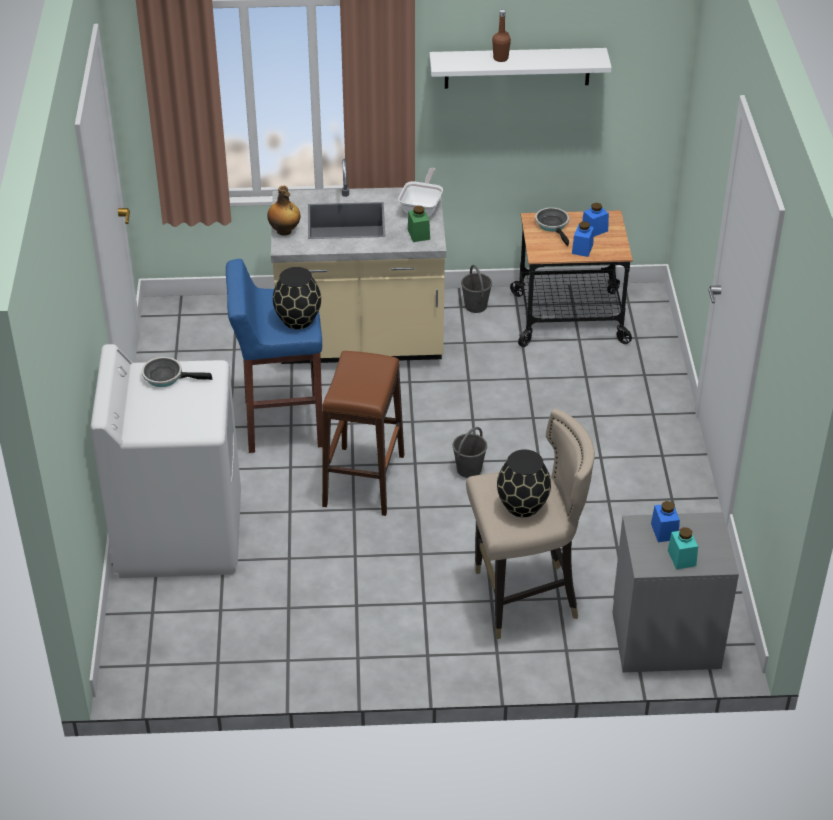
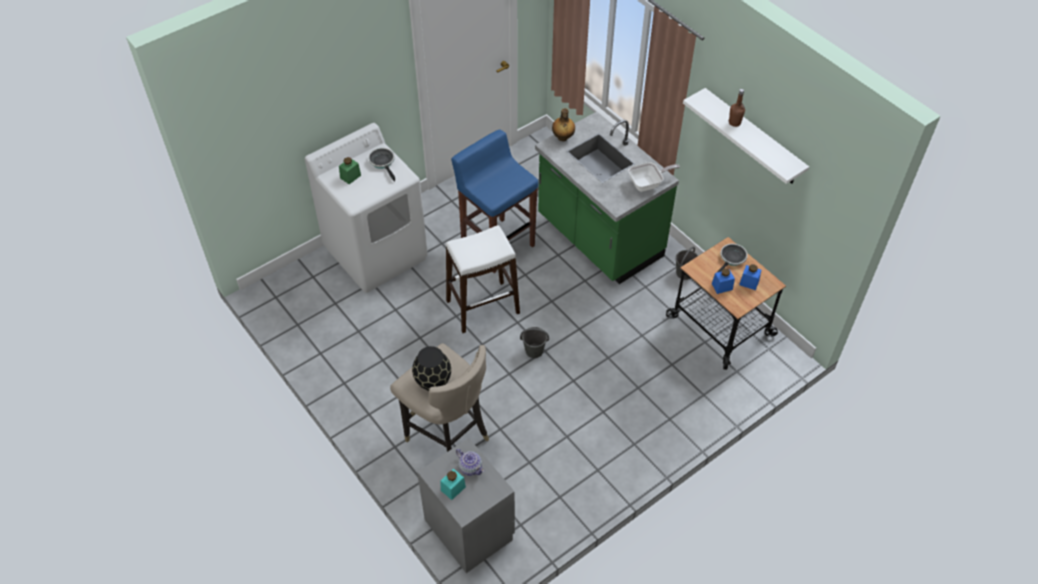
camera: 55 degrees right, 10 degrees up
(297, 320) = (499, 189): black vase -> none
(360, 341) = (599, 238): beige counter -> green counter
(364, 481) = (482, 307): brown stool -> white stool
(418, 234) = (619, 196): green jar -> green jar (350, 176)
(664, 531) = (470, 467): blue jar -> teapot

